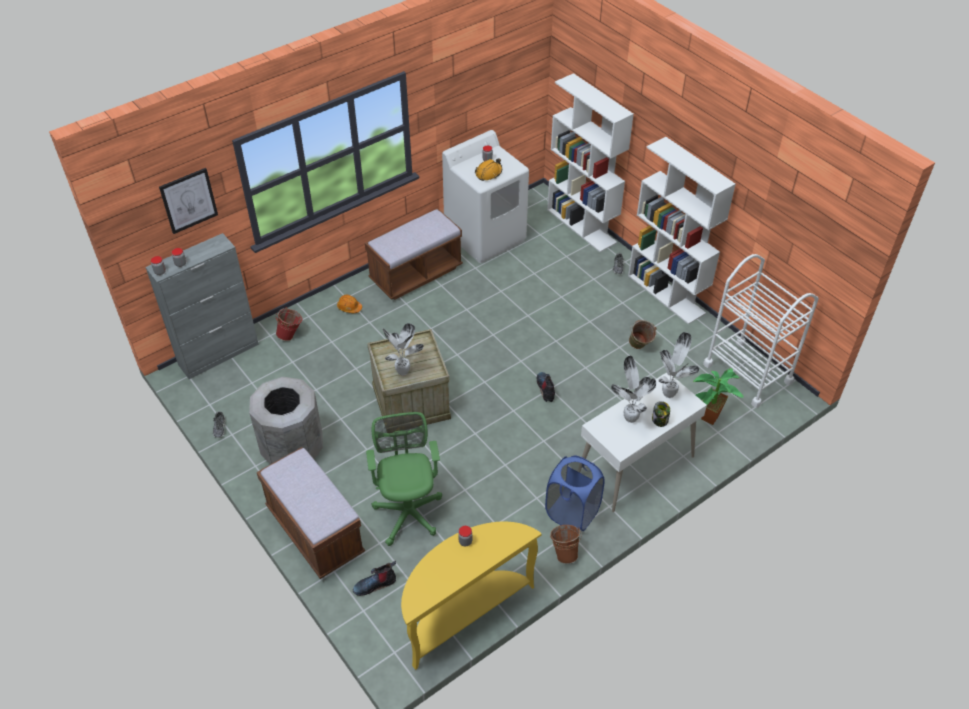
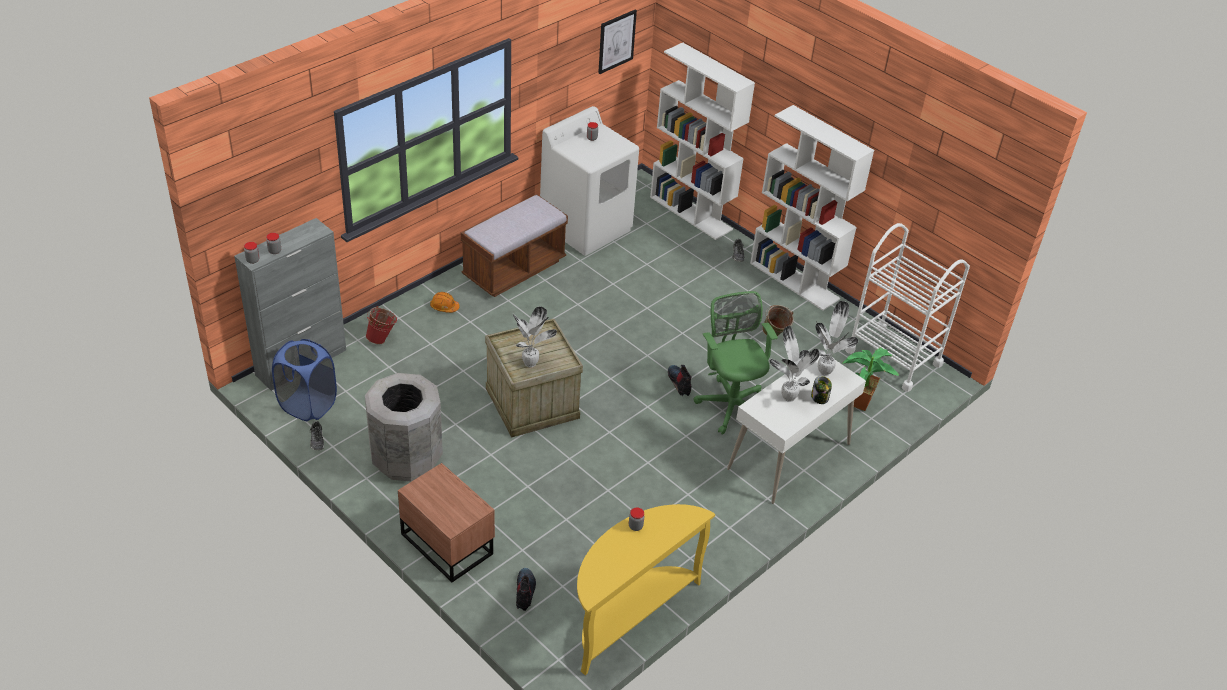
camera: 10 degrees left, 5 degrees down
(188, 200) = (284, 179): picture -> picture (616, 41)
(315, 531) = (447, 542): brown bench -> brown nightstand
(375, 584) = (525, 592): boot -> boot turned 120 degrees clockwise
(408, 510) = (548, 514): green office chair -> green office chair (730, 403)
(489, 173) = (596, 152): orange hard hat -> none
(564, 552) = (727, 547): brown bucket -> none
(572, 513) = (729, 507): blue laundry basket -> blue laundry basket (308, 405)

